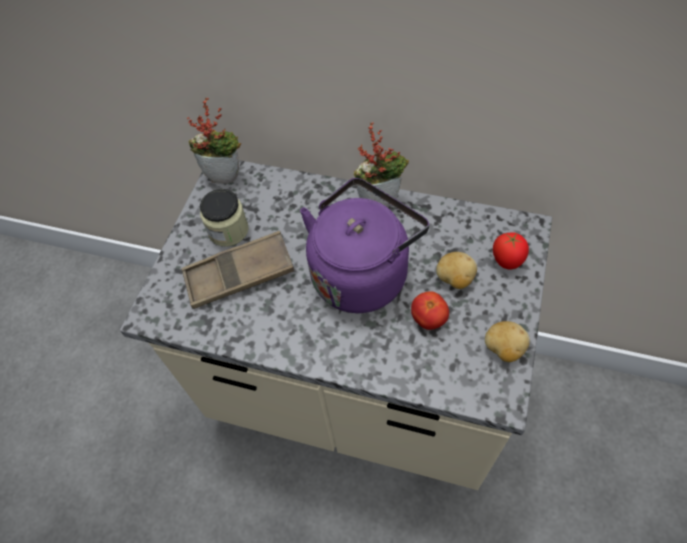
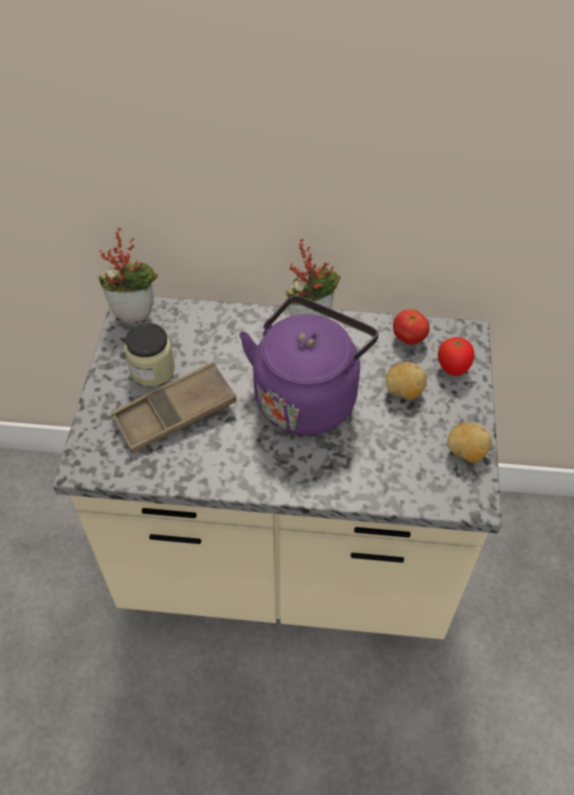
camera: 15 degrees left, 5 degrees down
(428, 319) = (385, 433): tomato -> tomato (409, 338)

